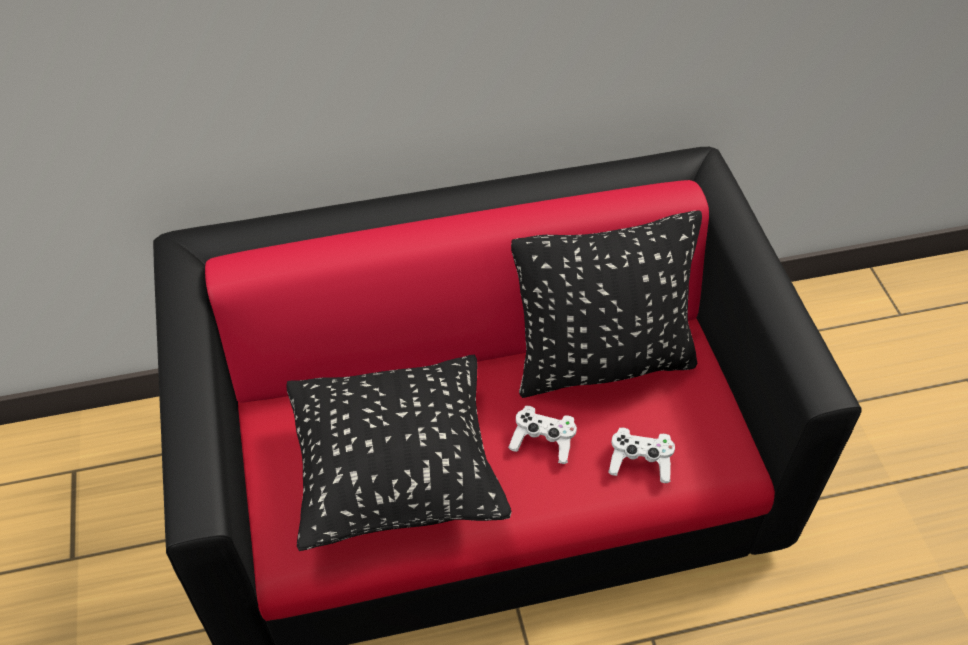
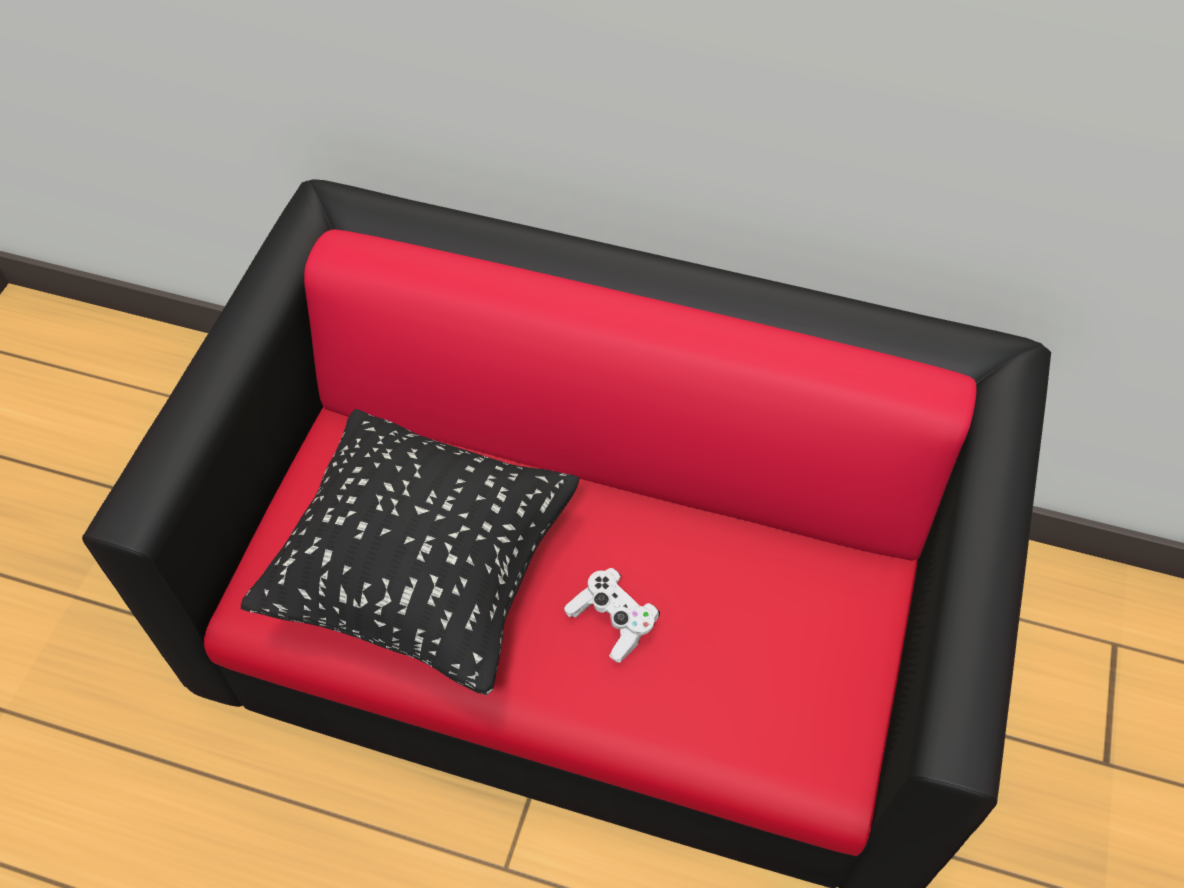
camera: 30 degrees right, 5 degrees up
(601, 362) = (751, 558): black pillow -> none
(640, 462) = (712, 707): white game controller -> none

